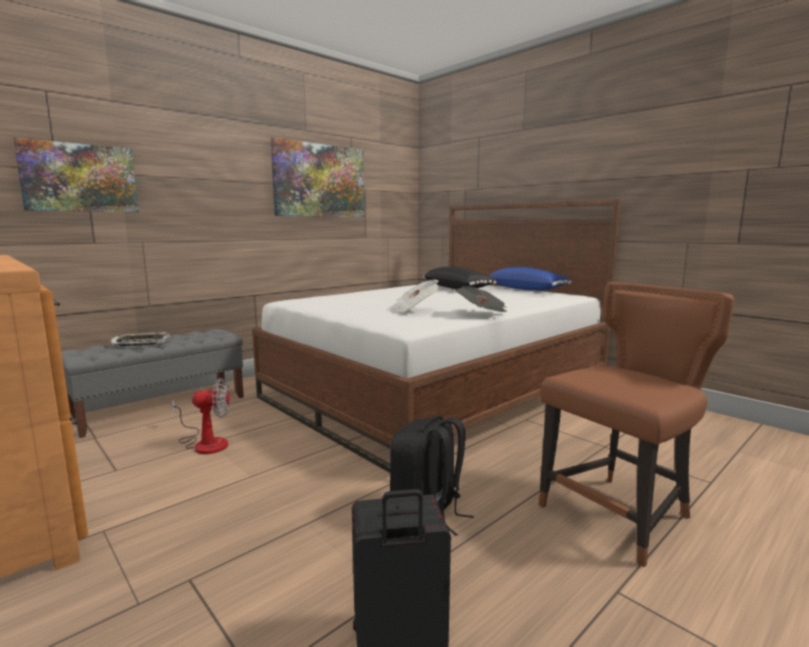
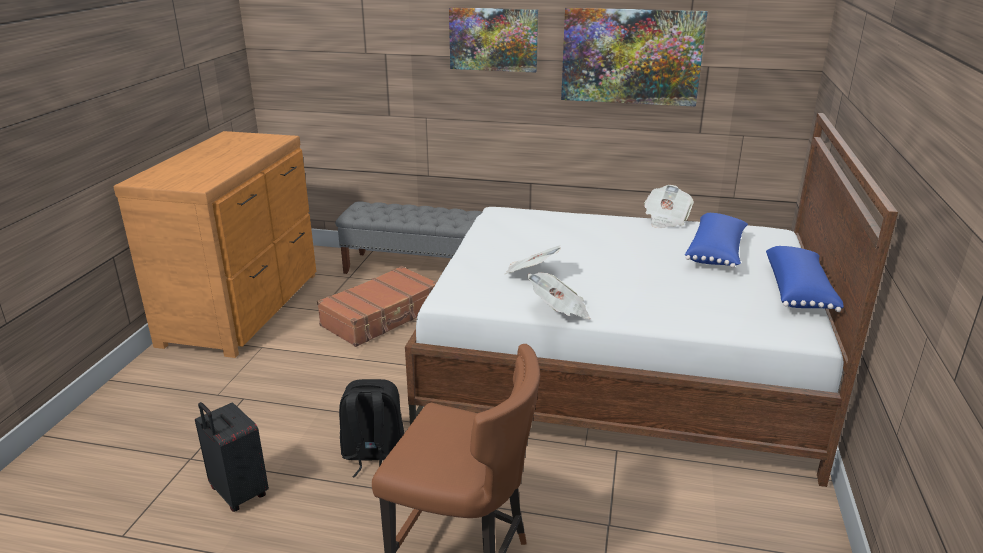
camera: 55 degrees right, 15 degrees up
(80, 178) = (380, 60): picture -> picture (493, 39)
(141, 343) = (401, 211): tray -> none
(205, 443) = (382, 317): fan -> brown suitcase
(396, 286) = (665, 220): none -> newspaper
(458, 288) = (716, 253): black pillow -> blue pillow

